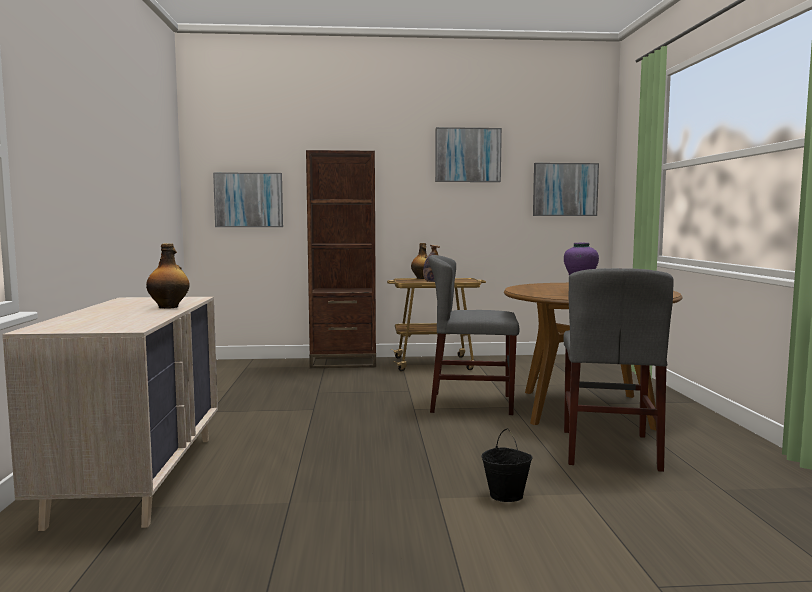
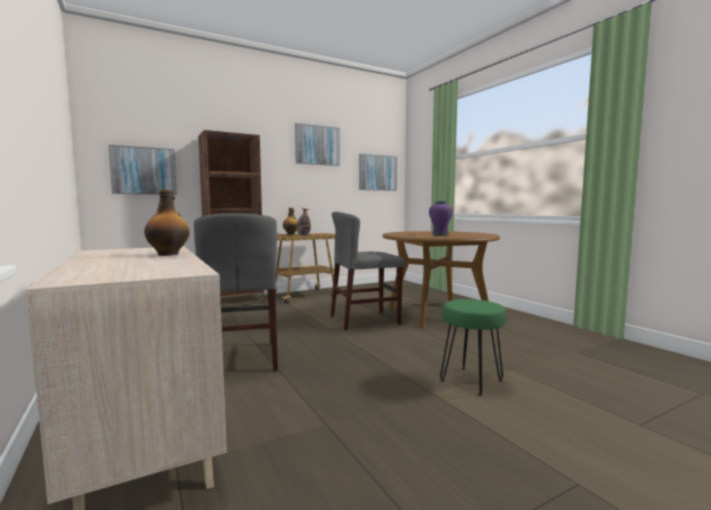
camera: 25 degrees left, 0 degrees up
(507, 495) = (472, 380): black bucket -> green stool
(609, 449) = (485, 337): grey chair -> grey chair (242, 358)

